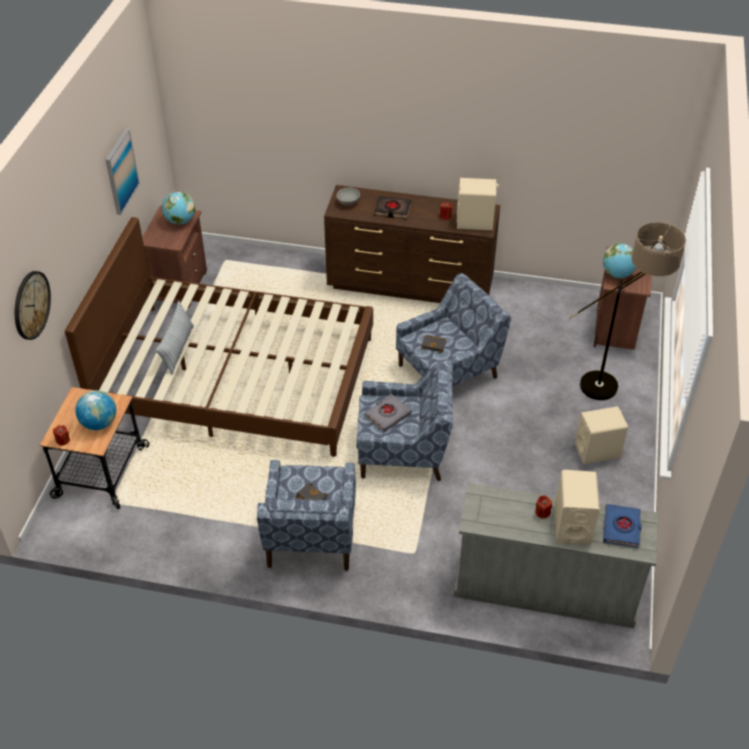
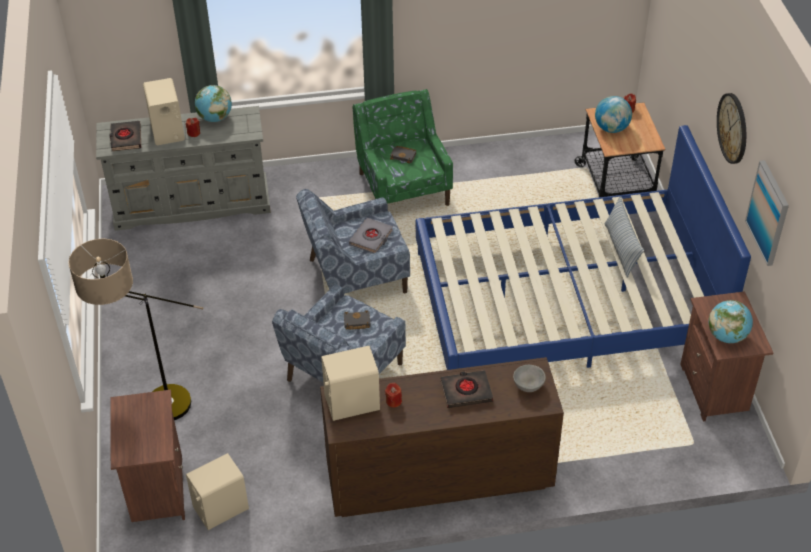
camera: 160 degrees right, 0 degrees up
(31, 305) = (689, 50): wall clock -> wall clock (733, 128)
(236, 377) = (566, 301): brown bed -> blue bed
(310, 537) = (403, 188): blue armchair -> green armchair
(597, 451) = (161, 330): beige speaker -> beige speaker (220, 508)
(617, 274) = (155, 416): globe -> globe (215, 118)
(621, 528) = (126, 138): blue book -> black book

